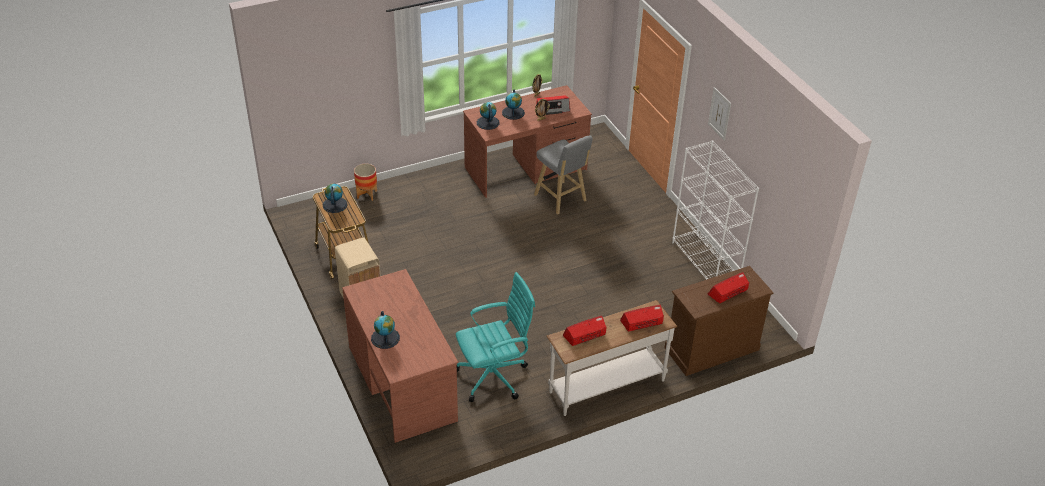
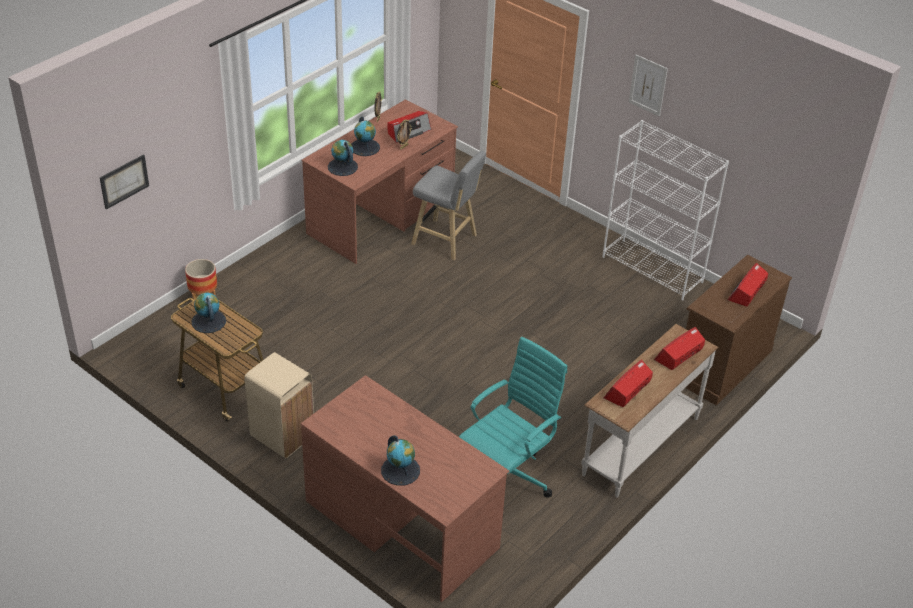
camera: 25 degrees left, 0 degrees up
(311, 93) = (124, 181): none -> picture

